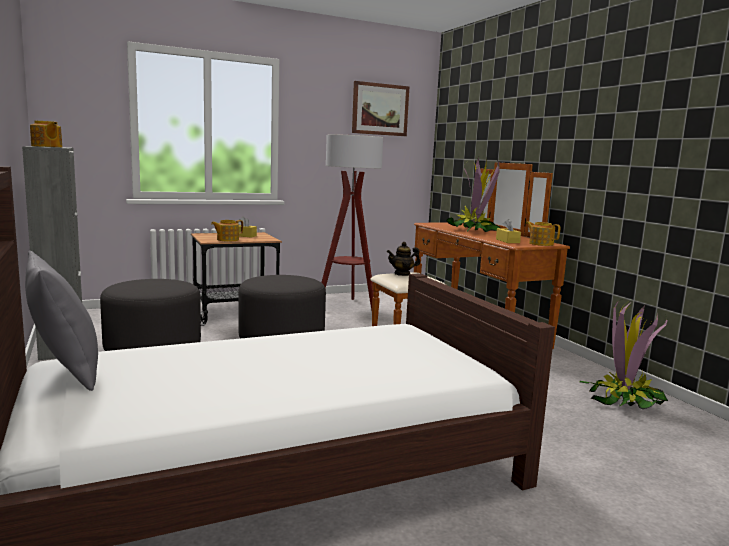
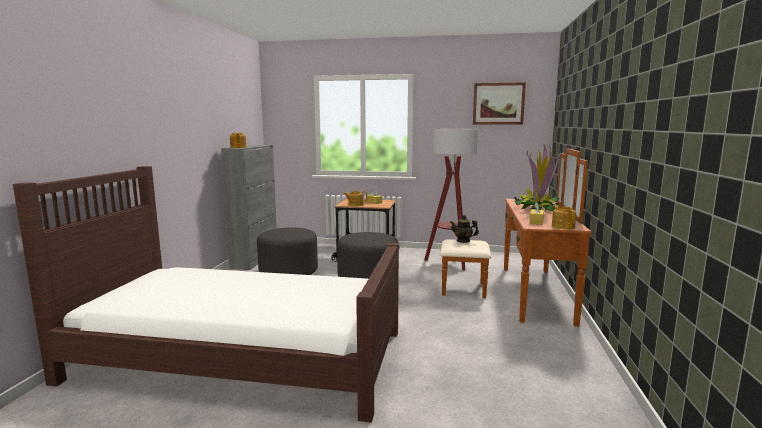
camera: 35 degrees right, 0 degrees up
(65, 372) = (152, 275): grey pillow -> none
(624, 400) = (570, 386): potted plant -> none

